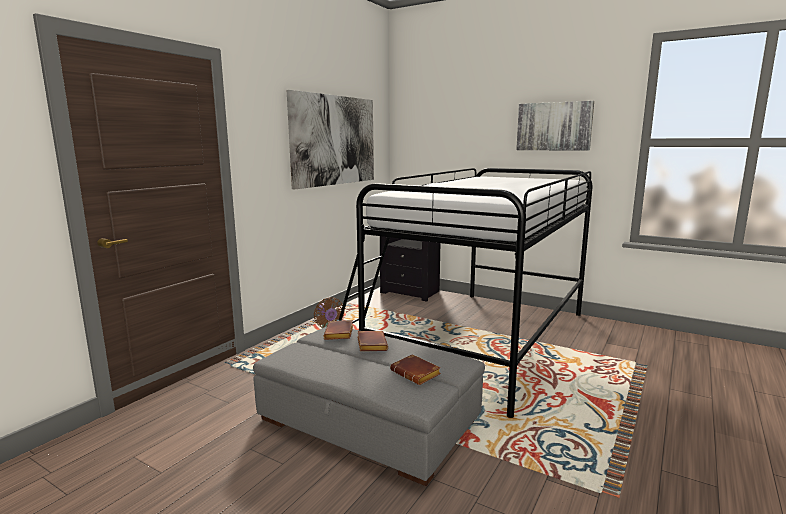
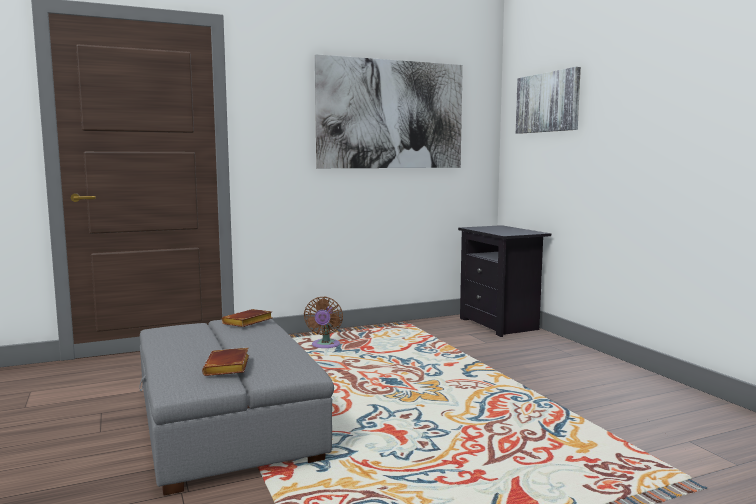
camera: 35 degrees right, 5 degrees down
(370, 344) = (250, 336): brown book -> none
(481, 340) = (491, 390): black bed -> none
(554, 126) = (683, 77): picture -> picture (548, 102)

